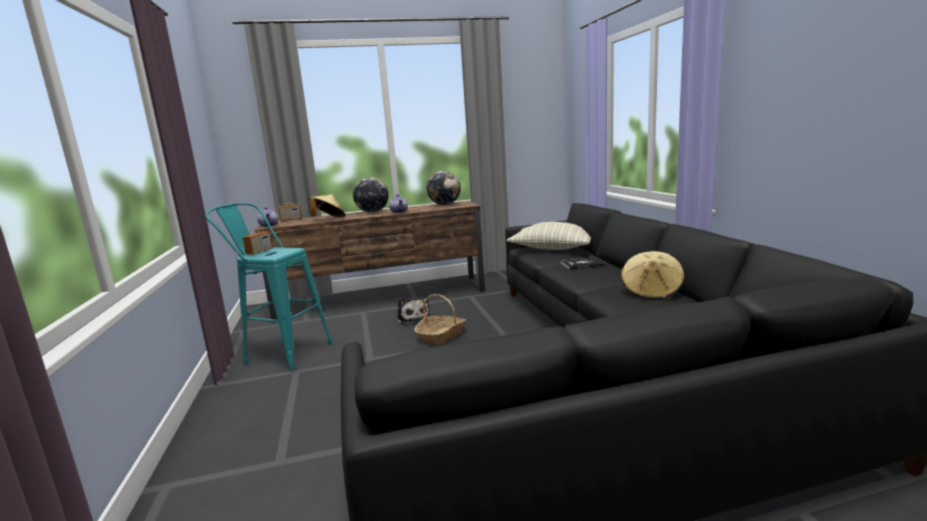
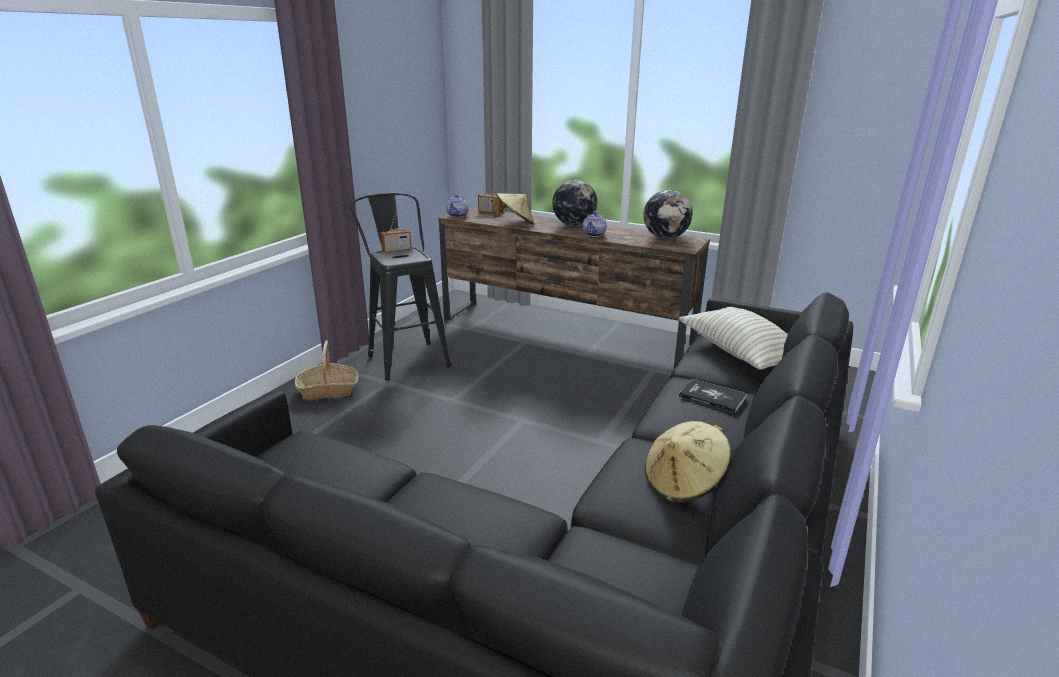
camera: 40 degrees right, 10 degrees up
(282, 352) = (406, 357): turquoise stool -> black stool
(412, 318) = (554, 371): plush toy -> none
(441, 336) = (544, 407): basket -> basket (328, 390)

